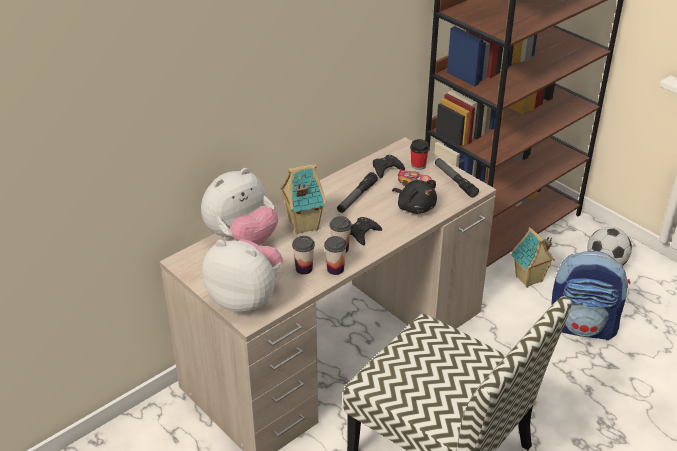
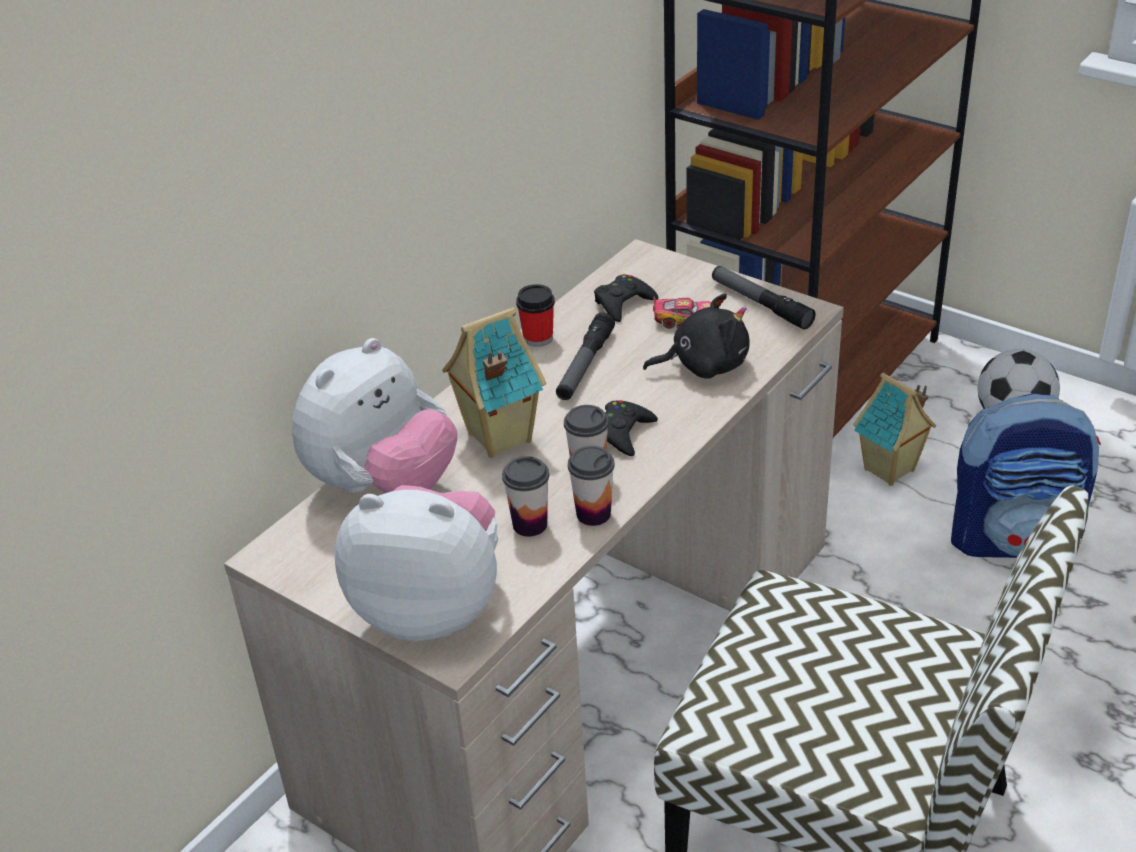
camera: 10 degrees left, 0 degrees up
(415, 207) = (704, 365): black plush toy -> black plush toy turned 45 degrees counterclockwise
(418, 165) = (680, 287): cup -> cup (538, 338)

